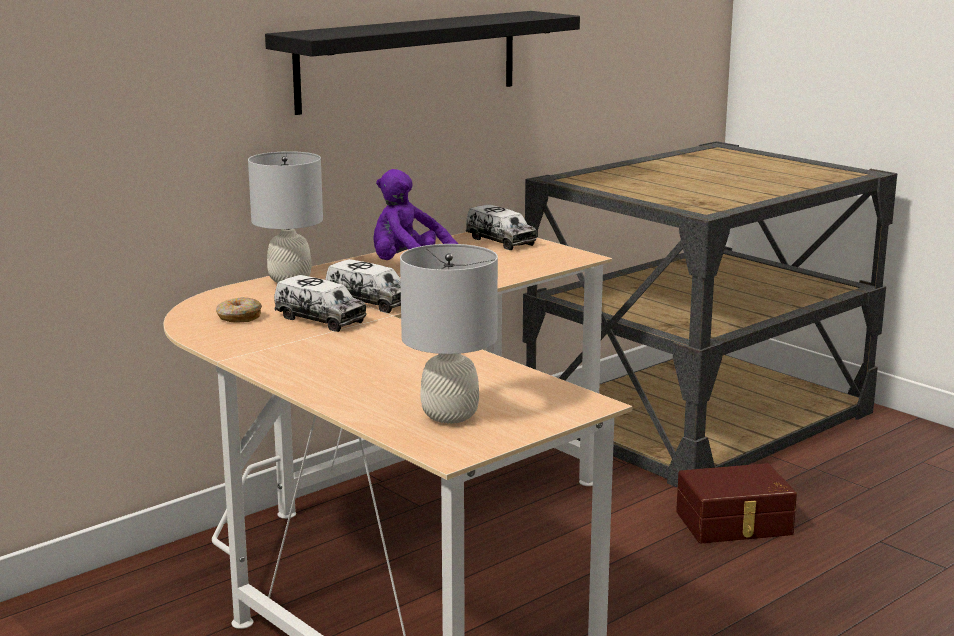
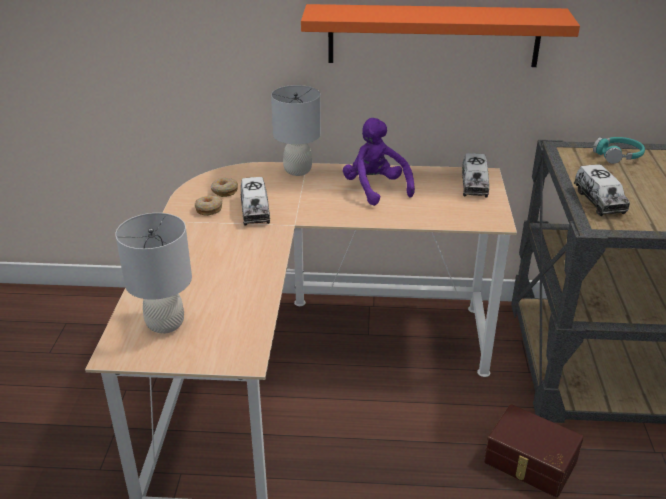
camera: 45 degrees right, 15 degrees up
(259, 334) = (209, 209): none -> donut
(370, 302) = (303, 208): toy truck -> toy truck (599, 201)
(409, 60) = (433, 35): black shelf -> orange shelf
(617, 172) = (618, 155): none -> turquoise headphones

